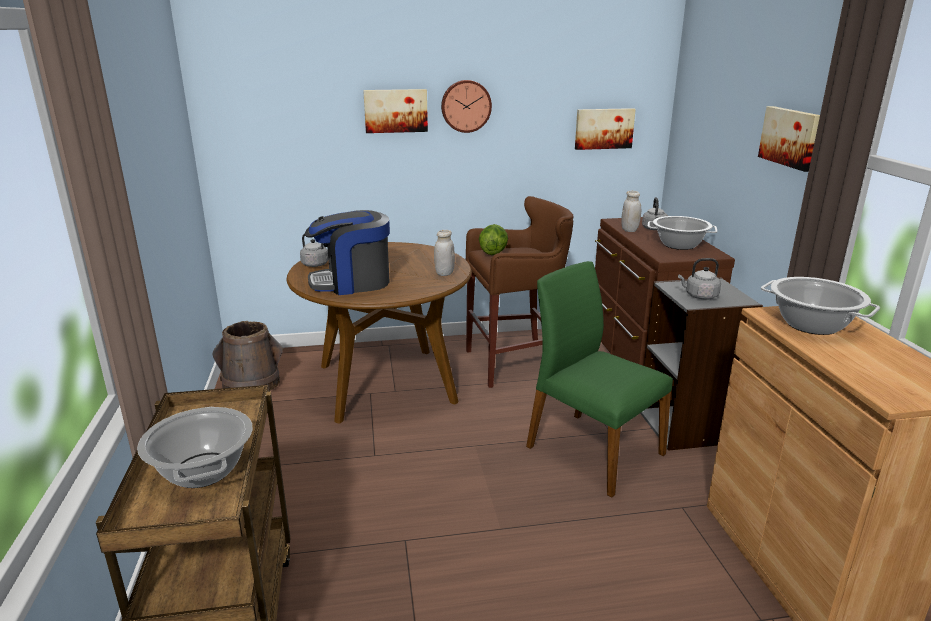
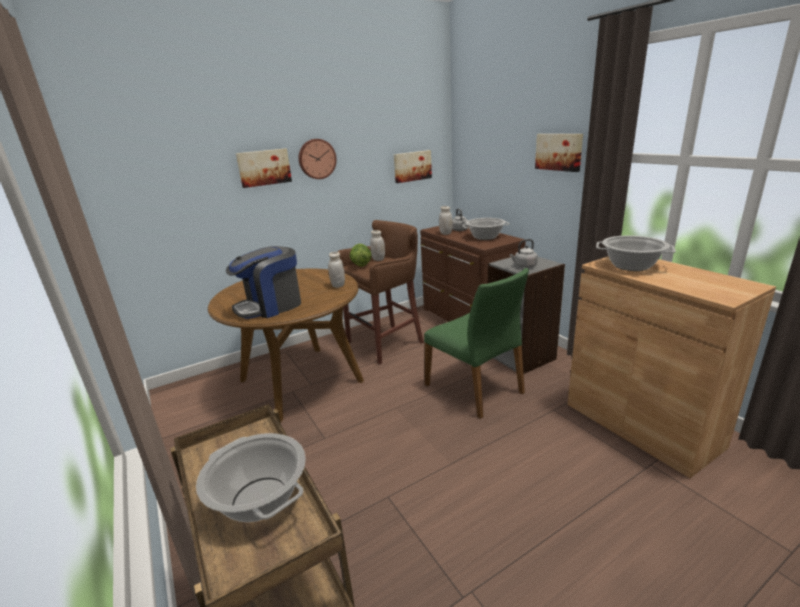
camera: 20 degrees left, 0 degrees up
(252, 384) = (187, 411): brown bucket -> none
(316, 264) = (229, 299): grey kettle -> none
(520, 249) = (378, 259): none -> white jar
(592, 450) = (475, 388): green chair -> green chair turned 150 degrees counterclockwise

